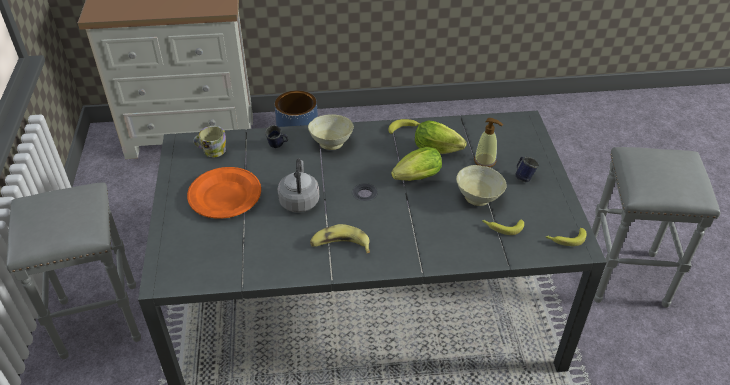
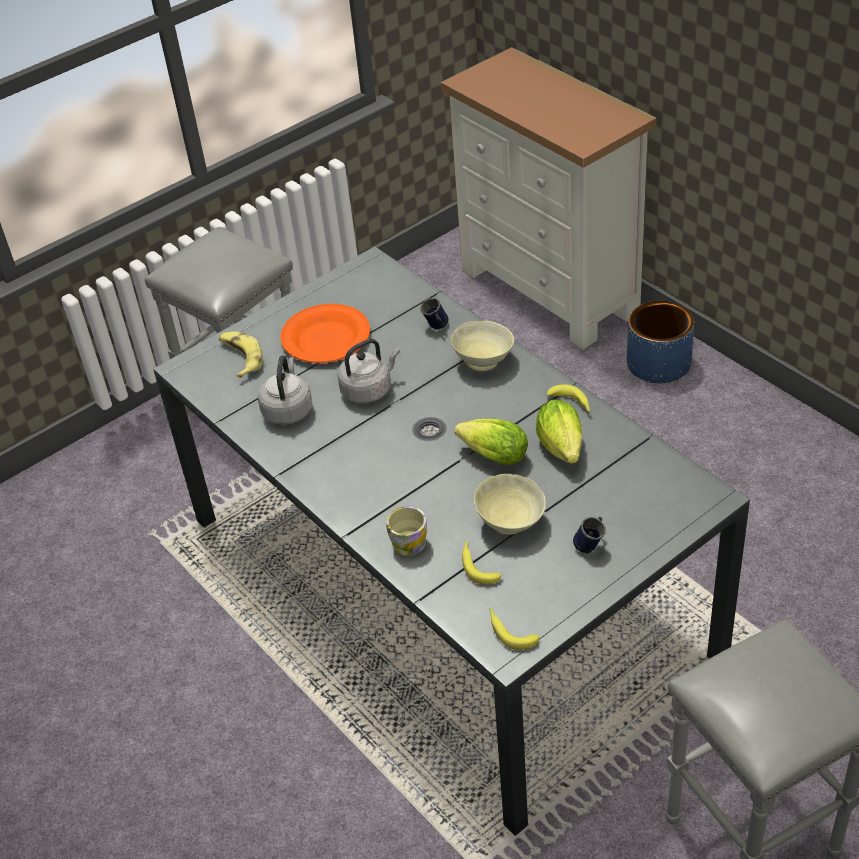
camera: 60 degrees right, 0 degrees up
(211, 150) = (382, 289): mug -> mug (406, 540)
(273, 246) = (288, 409): none -> grey kettle
(340, 245) = (330, 454): banana -> banana (240, 358)
(485, 161) = (585, 497): soap dispenser -> none

